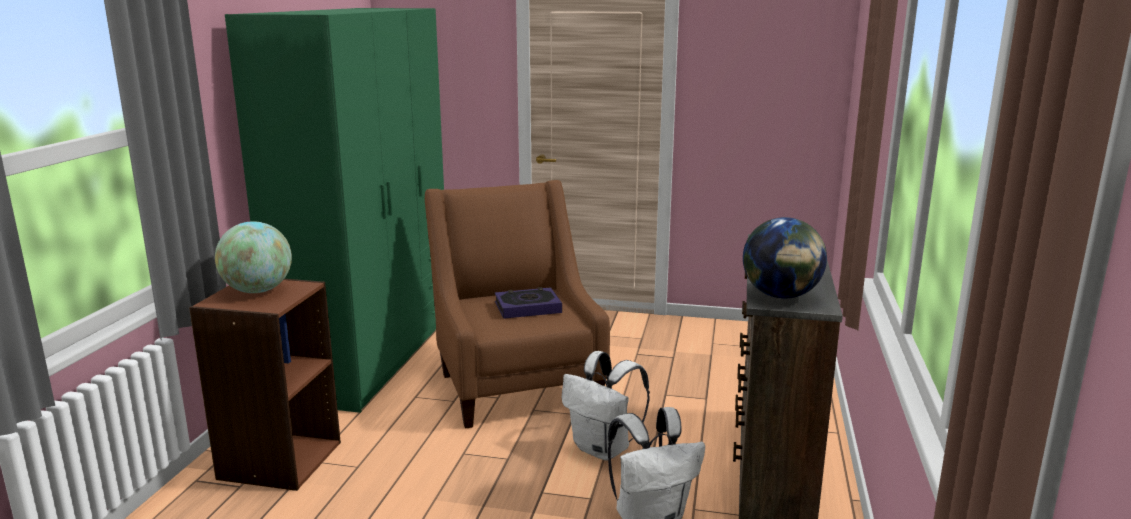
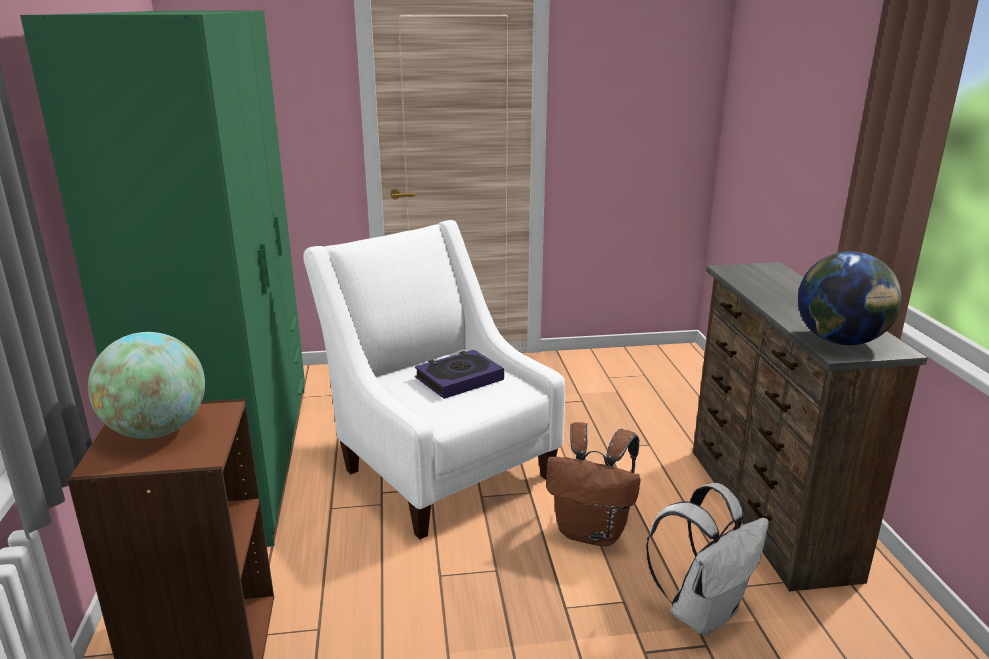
camera: 20 degrees left, 5 degrees up
(516, 384) = (440, 466): brown armchair -> white armchair
(604, 449) = (592, 532): white backpack -> brown backpack

